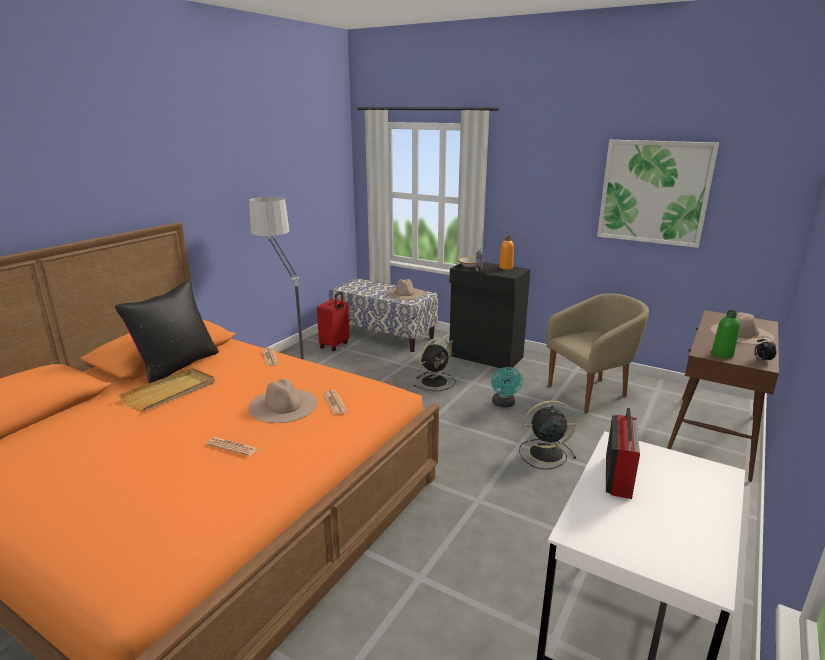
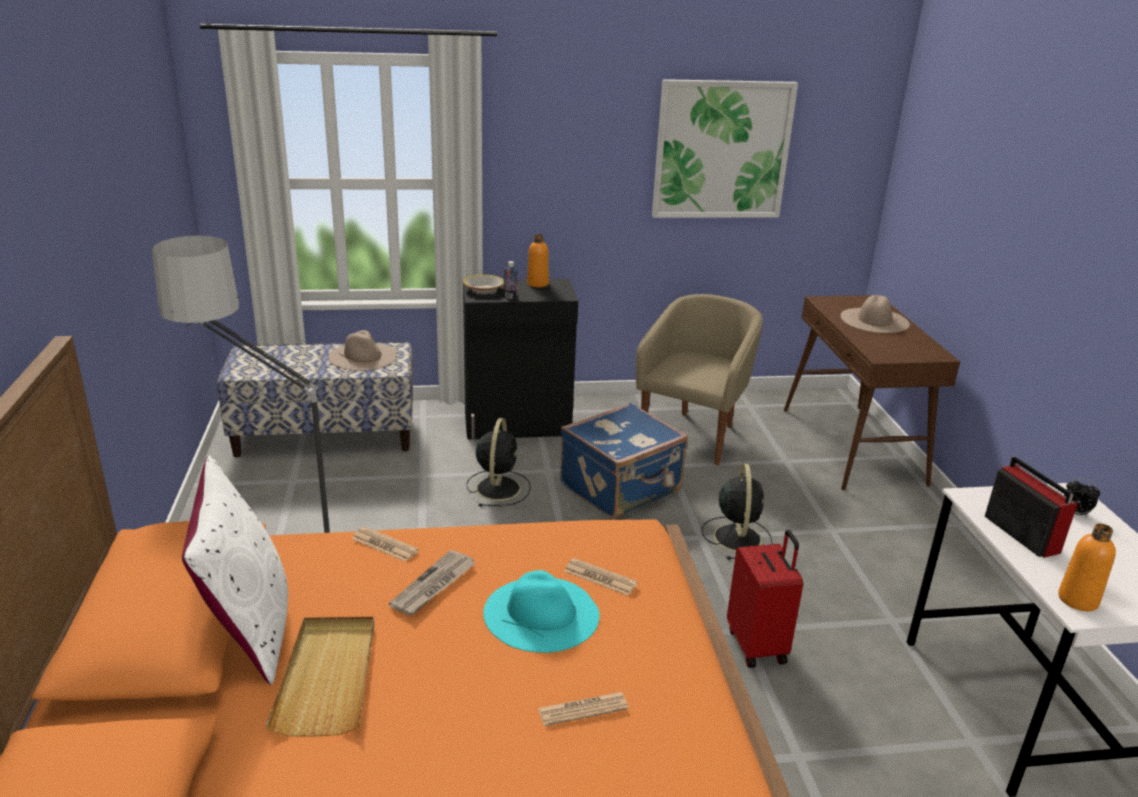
camera: 40 degrees left, 5 degrees up
(177, 366) = (248, 627): black pillow -> white pillow
(260, 378) = (433, 586): none -> newspaper
(283, 405) = (541, 613): beige hat -> turquoise hat
(335, 345) = (266, 480): red suitcase -> red suitcase (758, 645)
(504, 404) = (622, 488): turquoise fan -> blue suitcase
(544, 453) = (737, 537): black fan -> black fan turned 135 degrees clockwise
(589, 527) = (1078, 600): none -> orange bottle
(722, 354) = (895, 353): green bottle -> none
(762, 360) = (931, 349): alarm clock -> alarm clock (1075, 513)

